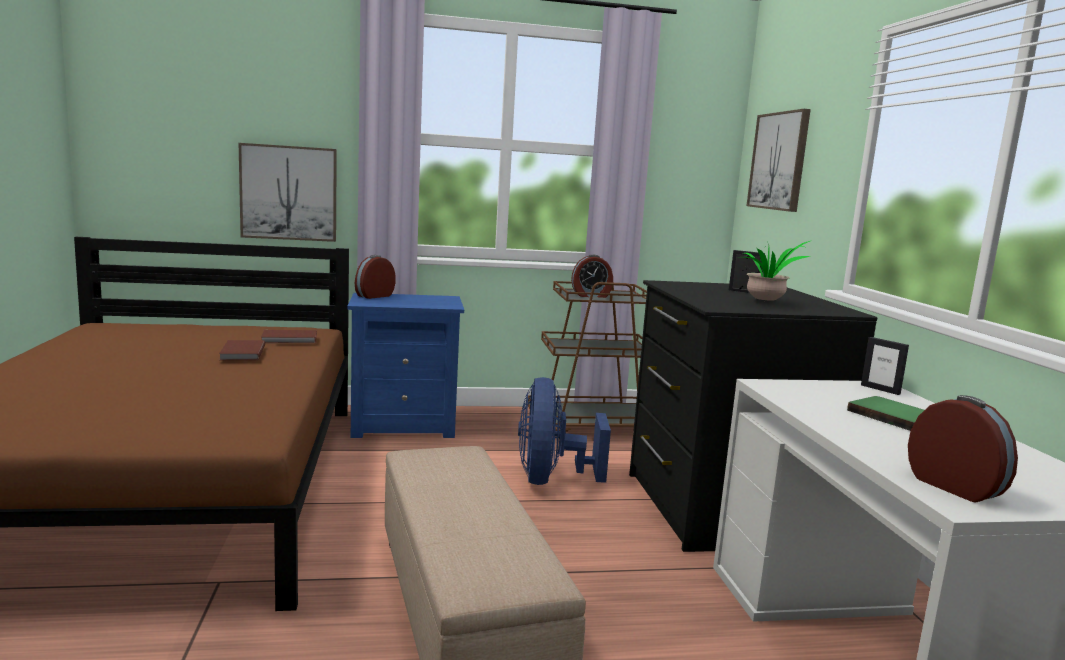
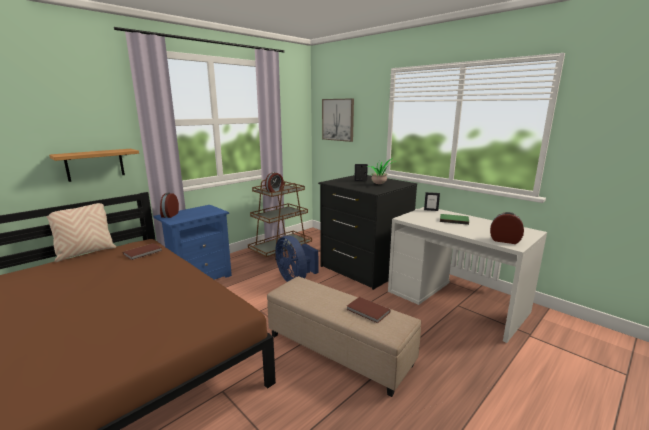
camera: 35 degrees left, 5 degrees up
(235, 324) = (86, 253): none -> beige pillow
(241, 353) = (133, 269): brown book -> brown book (368, 311)
(289, 193) = (95, 164): picture -> shelf

